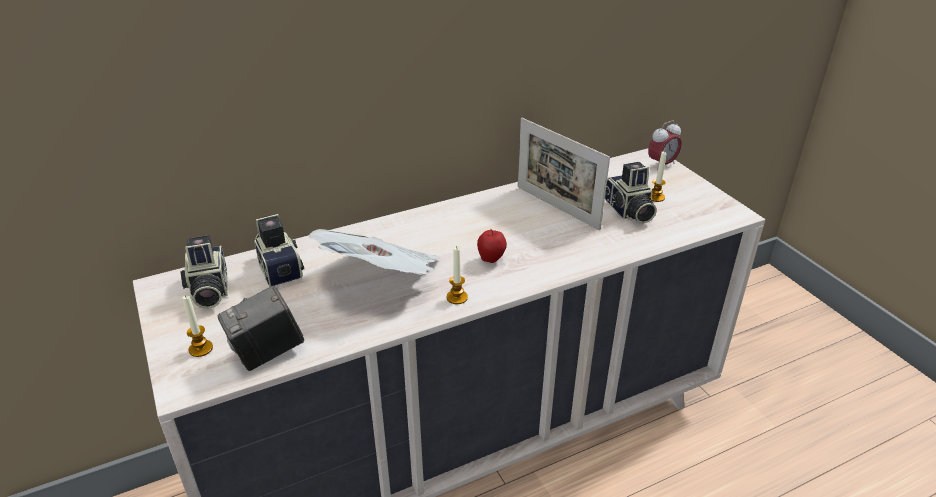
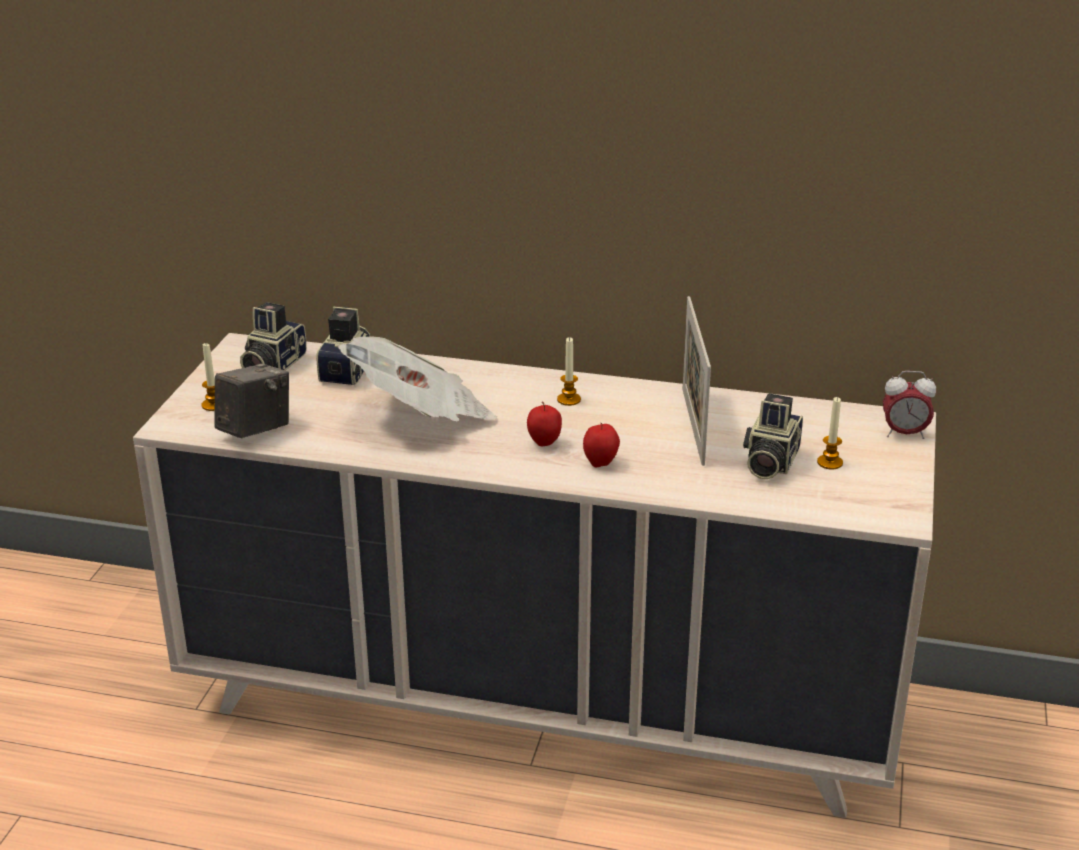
camera: 40 degrees right, 5 degrees down
(267, 353) = (255, 430): camera -> camera turned 120 degrees clockwise
(457, 297) = (462, 459): candle -> candle (569, 399)
(544, 256) = (600, 463): none -> apple

